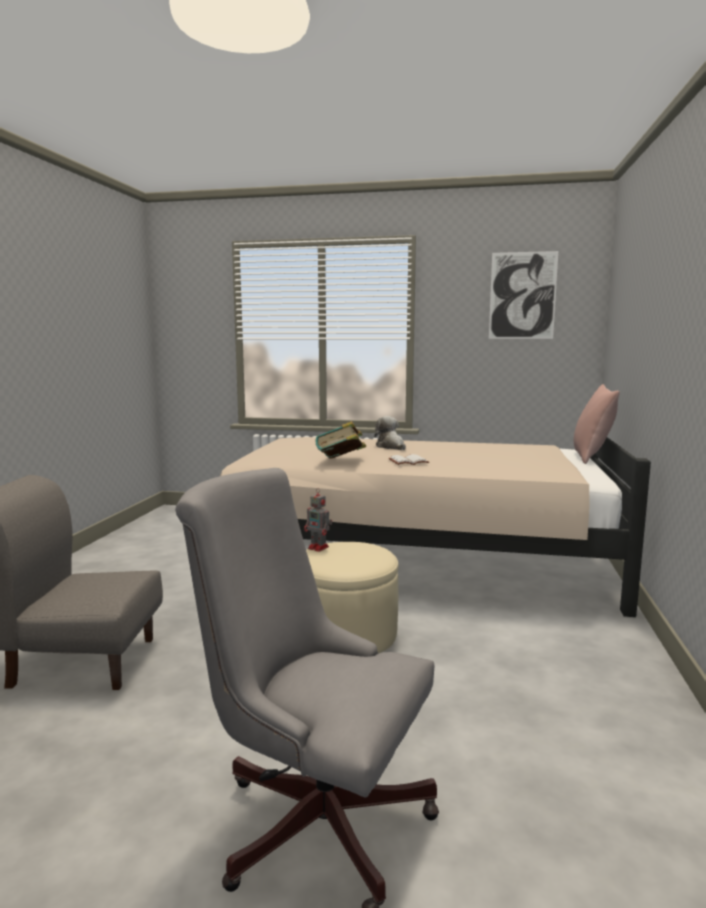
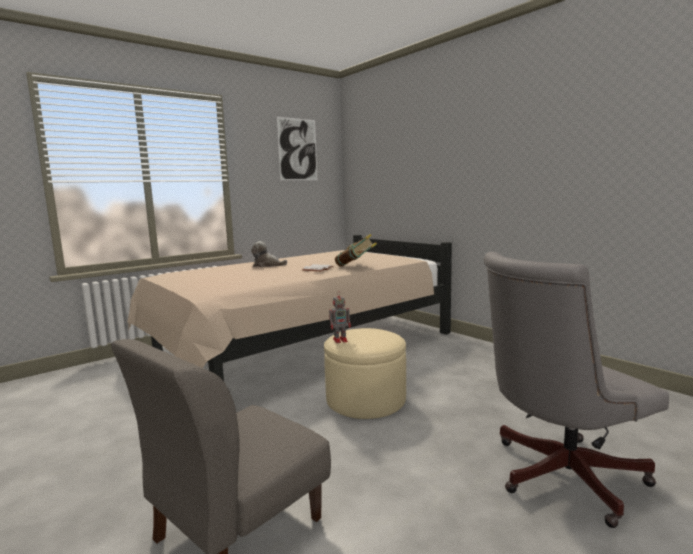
camera: 50 degrees left, 0 degrees up
(341, 461) = (278, 278): book -> book (355, 266)
(592, 457) = (379, 252): pink pillow -> none

